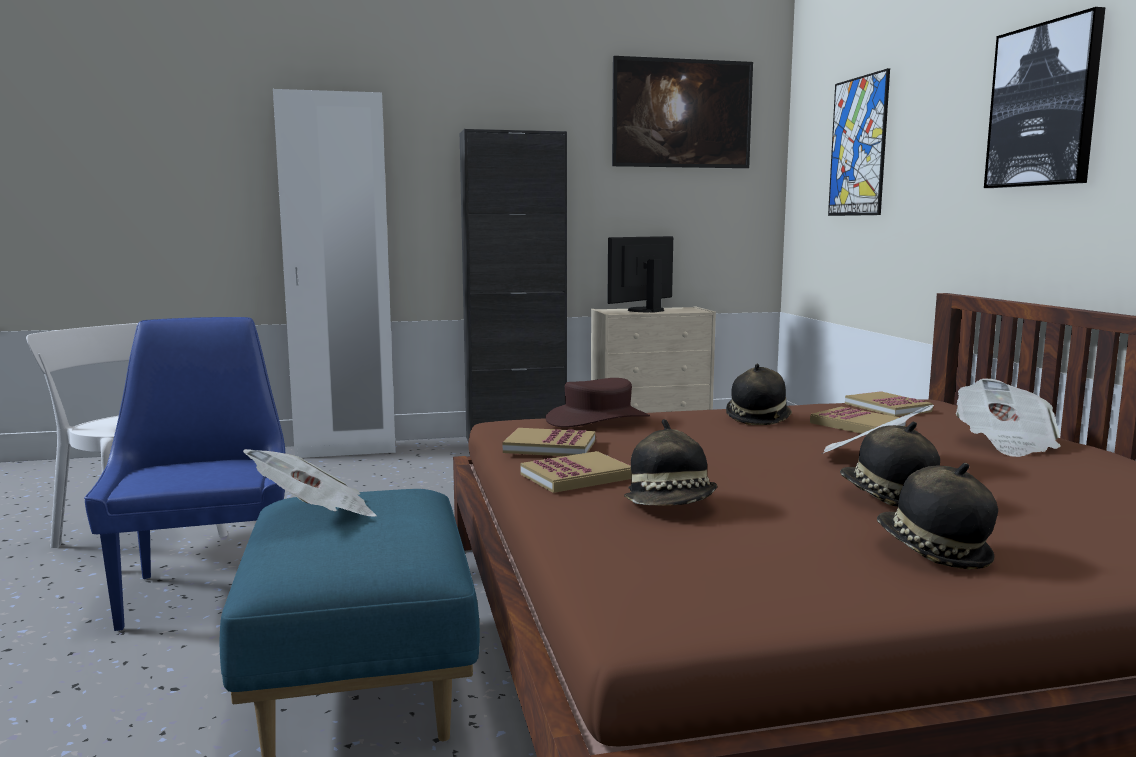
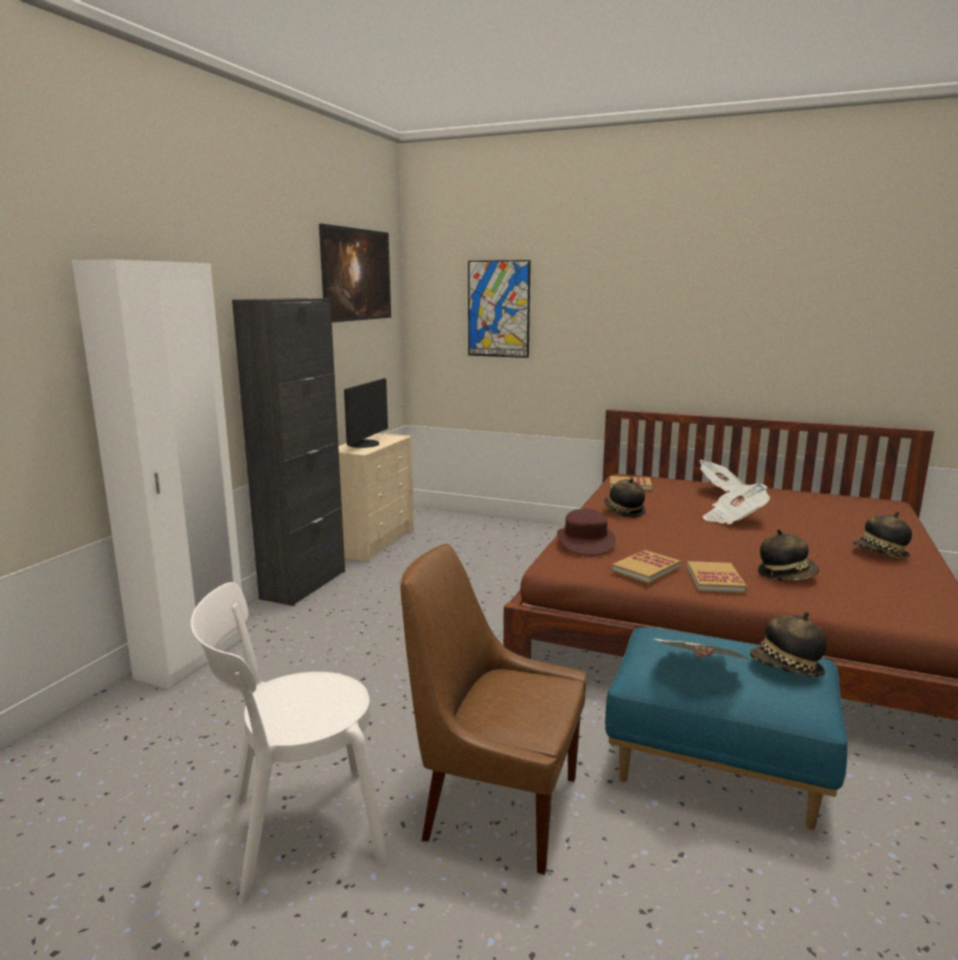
camera: 55 degrees left, 5 degrees up
(208, 590) = (495, 806): blue chair -> brown chair
(644, 310) = (365, 444): monitor -> monitor turned 150 degrees counterclockwise
(857, 425) = (661, 501): book -> none
(886, 498) = (802, 537): hat -> hat (786, 669)
(1043, 105) = (672, 304): picture -> none

